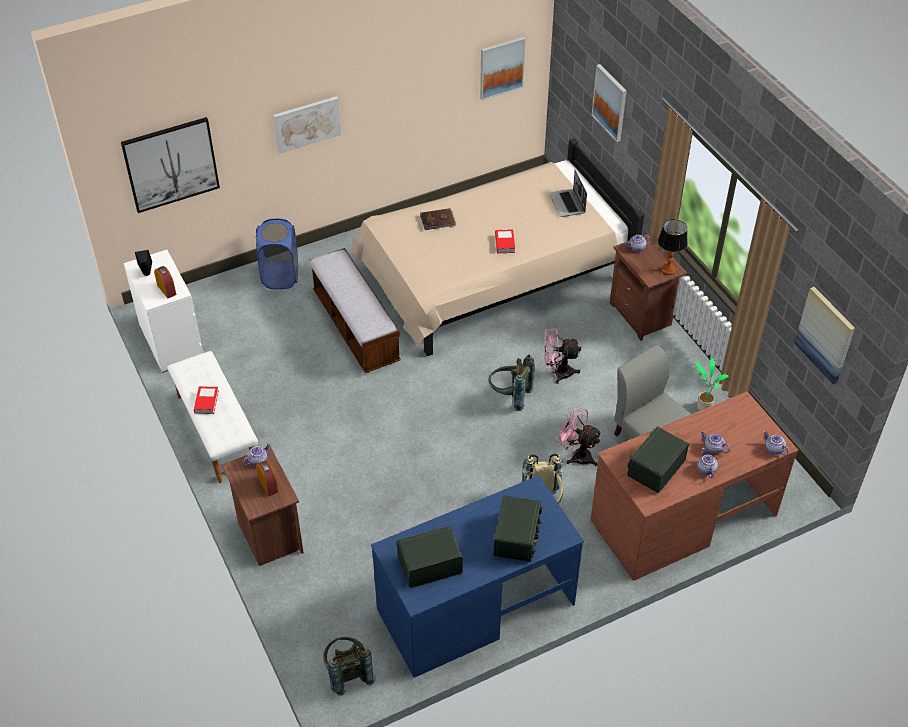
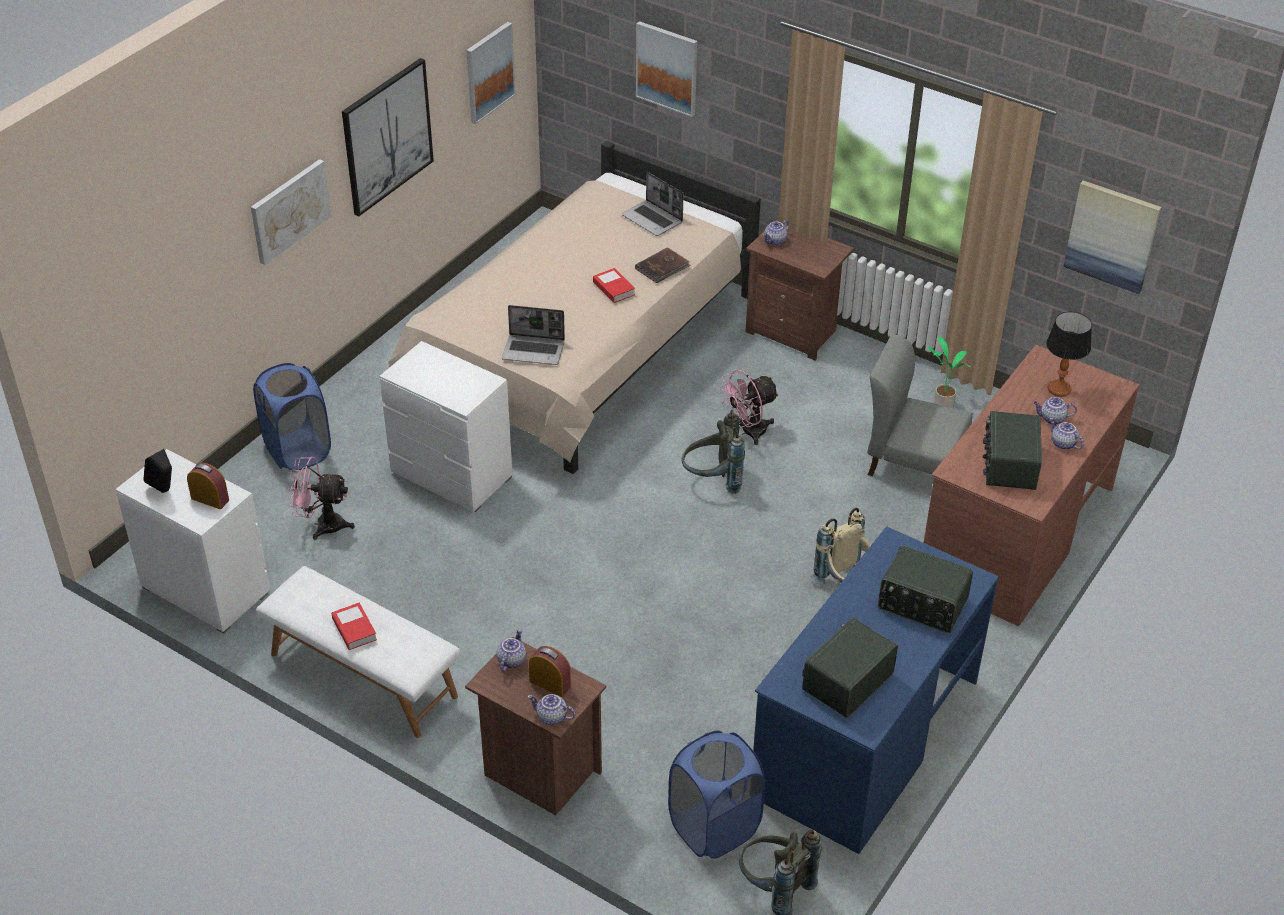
camera: 30 degrees left, 5 degrees down
(171, 164) = (136, 319): picture -> picture (387, 136)
(341, 618) = (714, 827): none -> blue laundry basket
(356, 327) = (452, 475): bench -> white dresser
(423, 267) = (534, 350): none -> laptop
(438, 221) = (507, 291): brown book -> brown book (663, 267)
(517, 537) = (922, 605): radio -> radio turned 135 degrees clockwise
(577, 455) = (844, 515): pink fan -> pink fan (322, 525)
(667, 269) = (829, 251): table lamp -> table lamp (1058, 389)
(773, 449) = (1114, 394): teapot -> teapot (551, 717)

